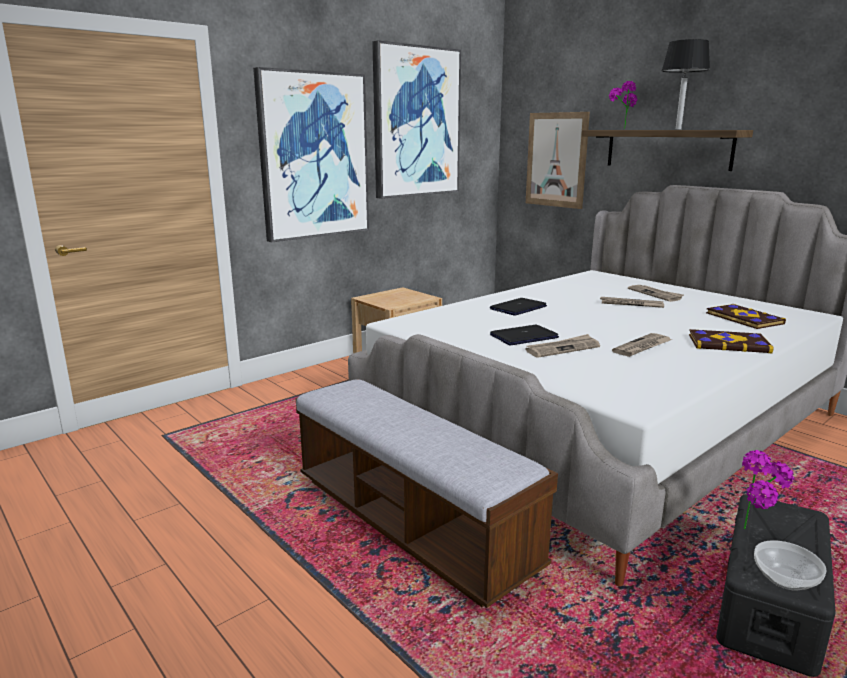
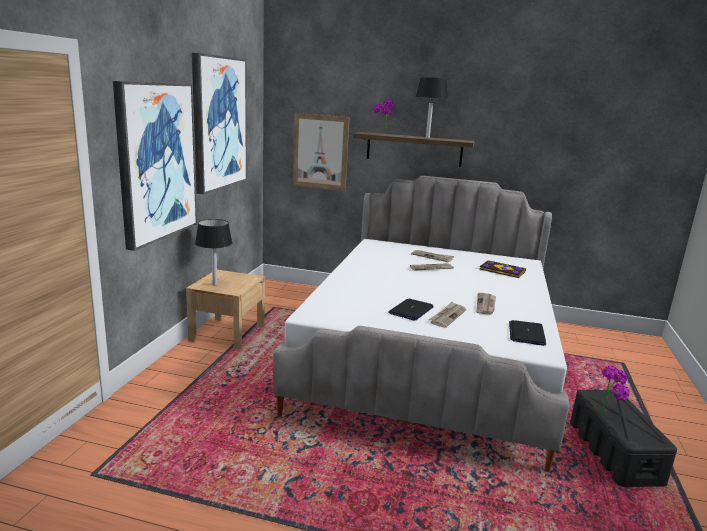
camera: 35 degrees left, 0 degrees up
(380, 298) = (214, 285): none -> black table lamp
(411, 523) = (397, 477): bench -> none
(518, 308) = (370, 283): laptop -> laptop (526, 333)
(728, 343) = (521, 292): book -> none
(784, 578) = (645, 437): bowl -> none

